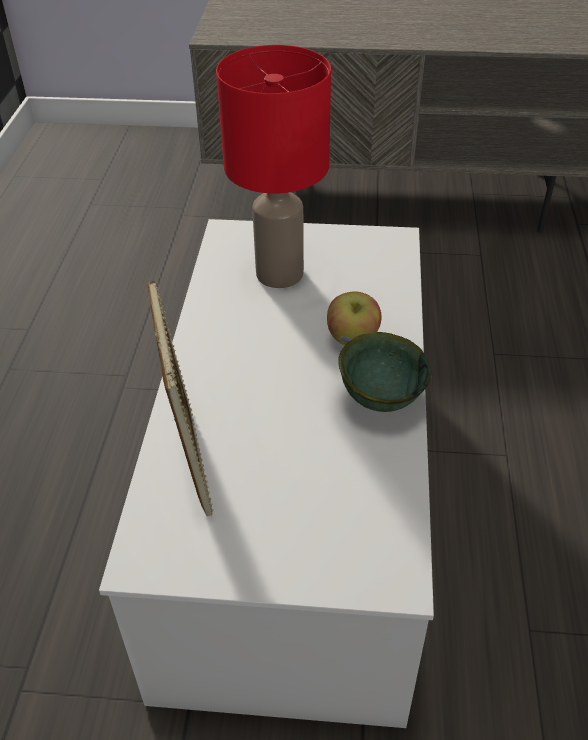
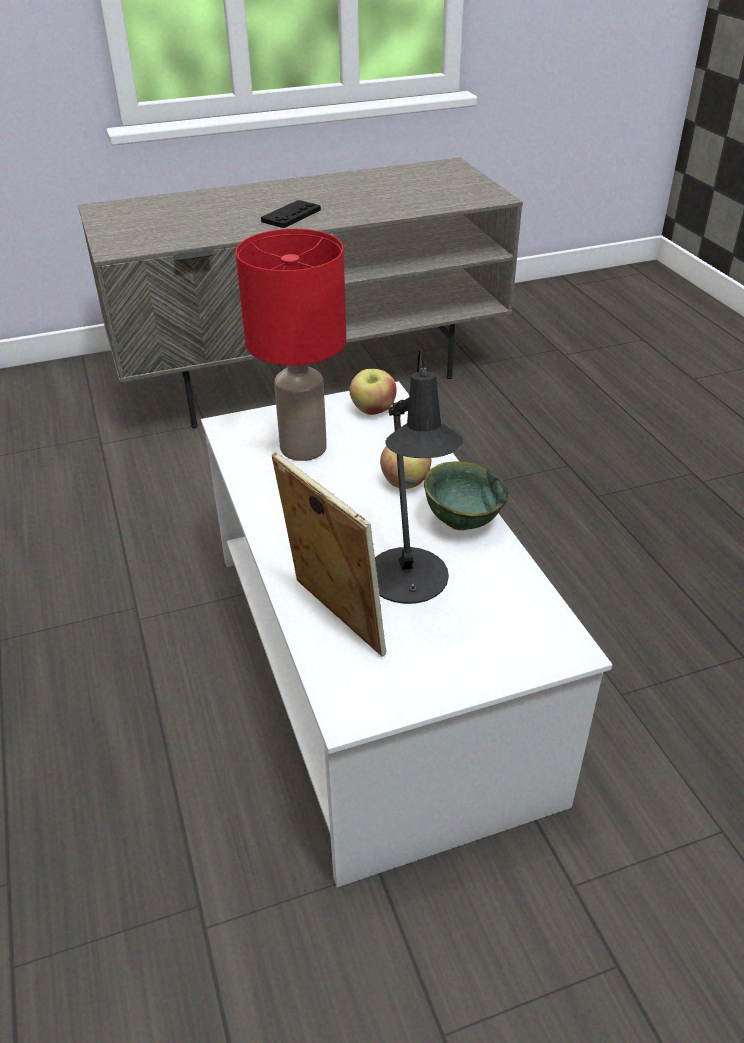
camera: 25 degrees left, 5 degrees down
(285, 448) = (410, 584): none -> black table lamp
(372, 252) = (373, 410): none -> apple
(400, 29) = (291, 215): none -> black game controller

